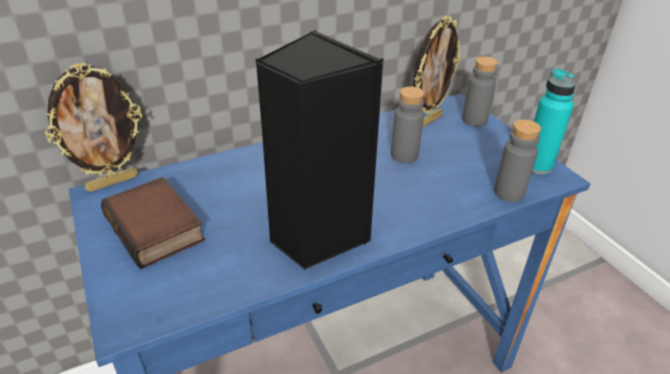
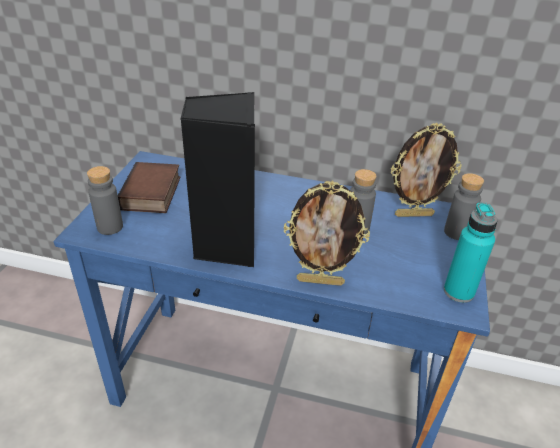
camera: 40 degrees right, 0 degrees up
(112, 182) = (163, 157): picture frame -> picture frame (320, 281)
(509, 192) = (400, 296): grey bottle -> grey bottle (110, 227)

